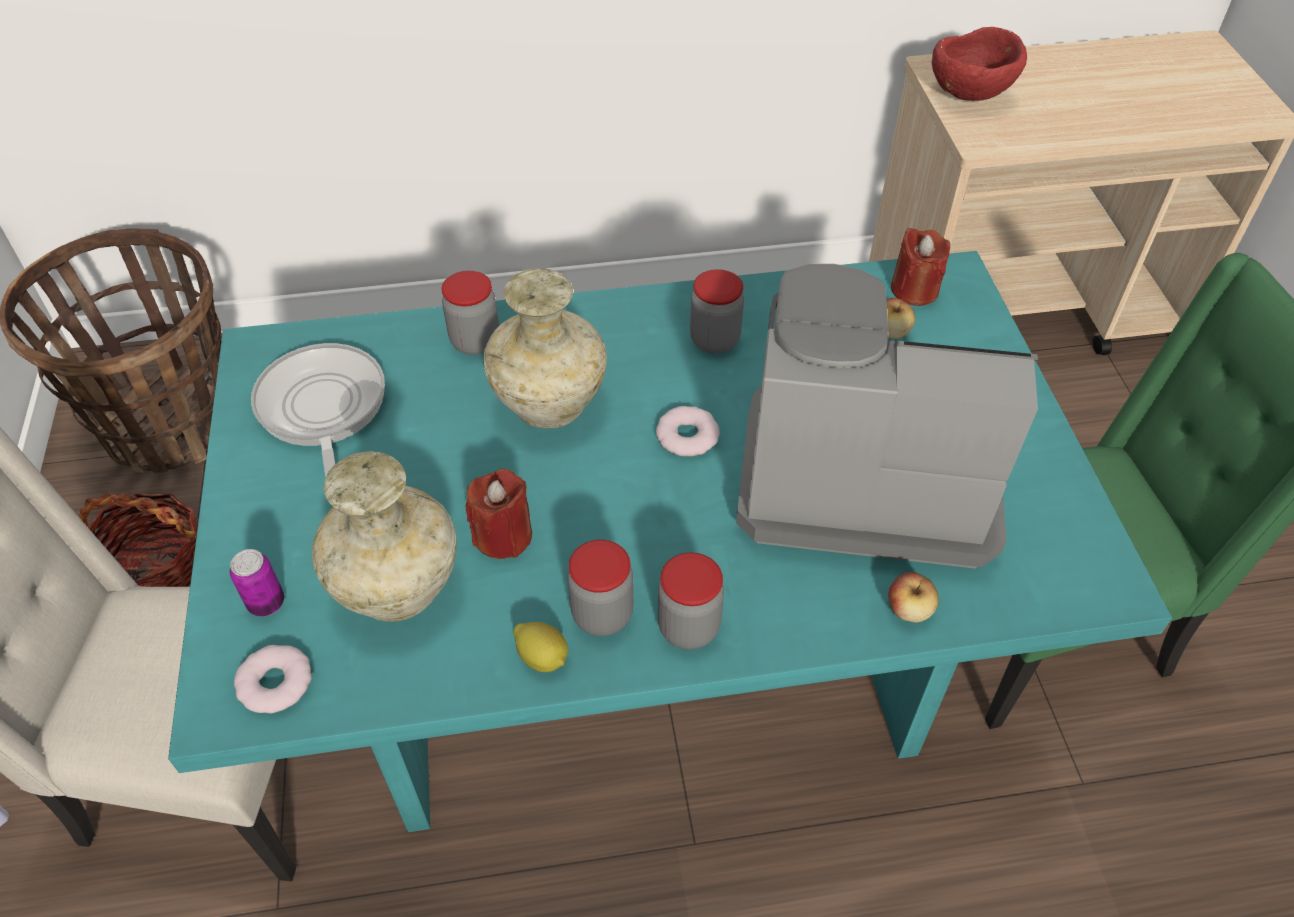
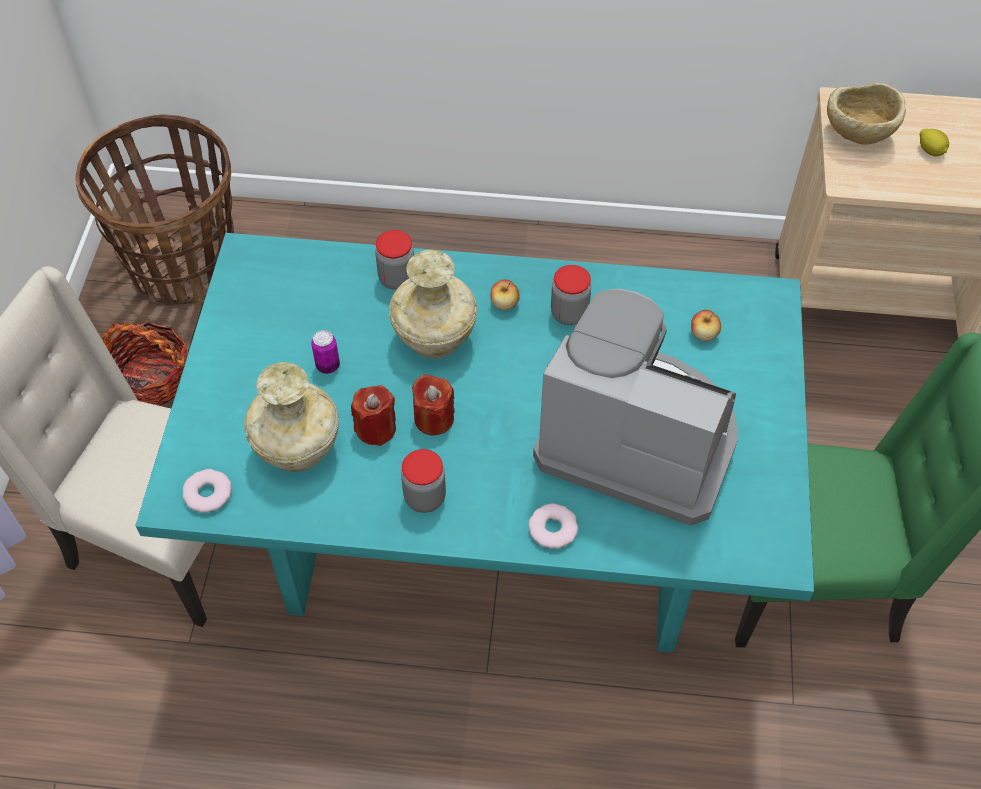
camera: 15 degrees right, 5 degrees up
(266, 603) = (213, 440): can -> can (328, 366)
(322, 409) = (279, 309): frying pan -> none
(543, 657) = (378, 517): lemon -> lemon (930, 151)
(687, 436) = (523, 384): donut -> donut (552, 529)
(688, 627) = (478, 519): jar -> none
(909, 610) = (631, 542): apple -> apple (504, 304)
(914, 290) = (736, 303): red candle -> red candle (434, 419)
(969, 96) = (857, 136): red bowl -> beige bowl

